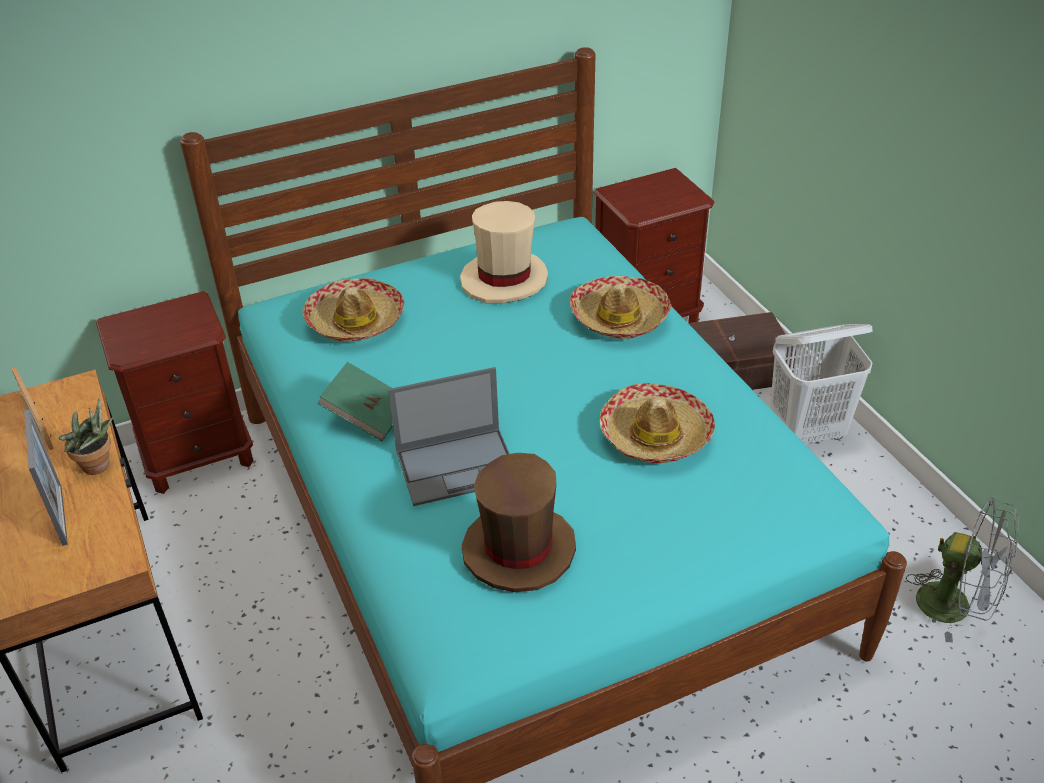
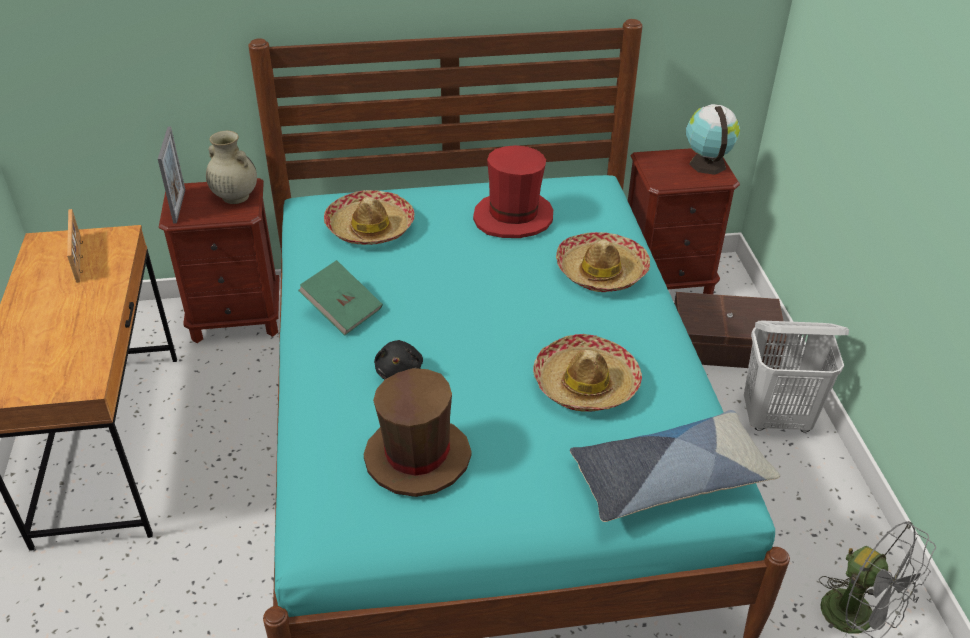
camera: 15 degrees right, 0 degrees up
(62, 515) = (61, 337): picture frame -> picture frame (179, 206)
(100, 467) = (107, 305): potted plant -> none
(184, 317) = (234, 196): none -> beige vase
(458, 465) = (399, 371): laptop -> black plush toy
(504, 280) = (513, 217): beige hat -> red hat
(674, 186) = (706, 163): none -> globe
(775, 508) = (669, 477): none -> pillow

